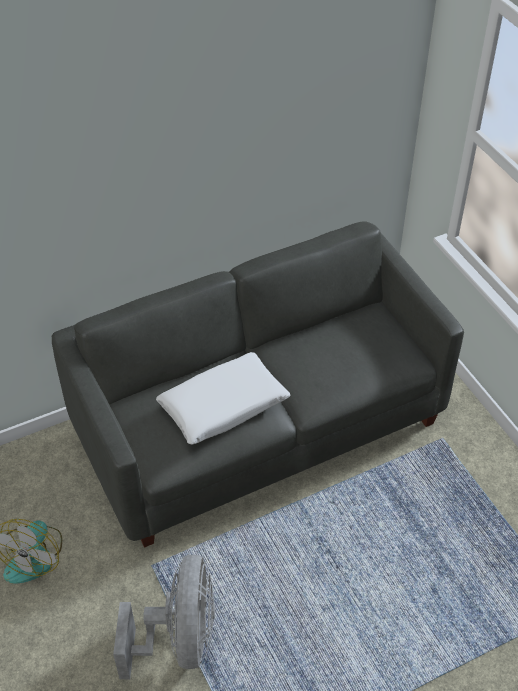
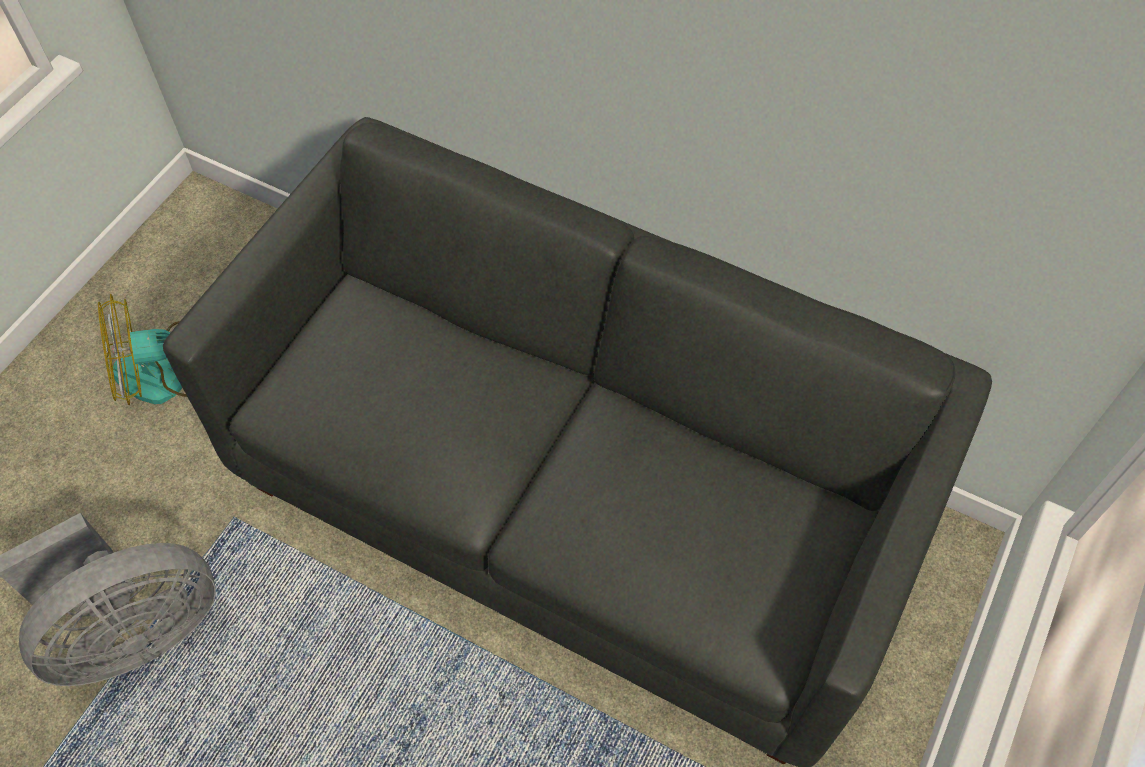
camera: 55 degrees right, 10 degrees up
(223, 406) = (436, 416): white pillow -> none

